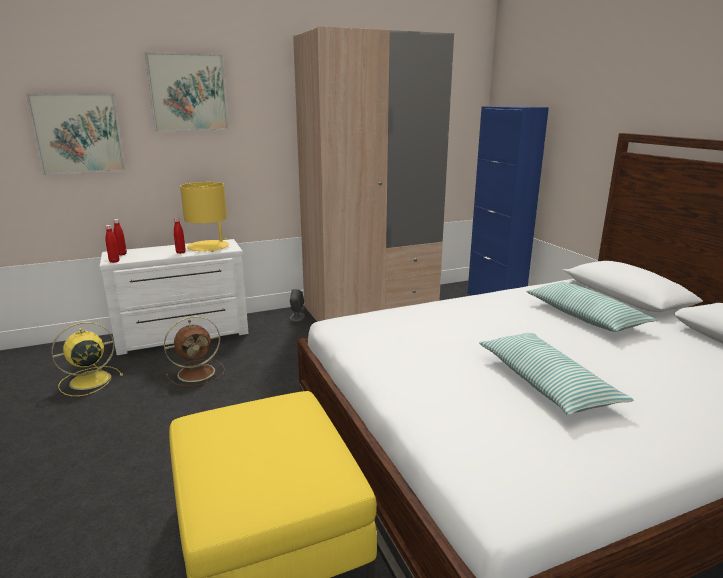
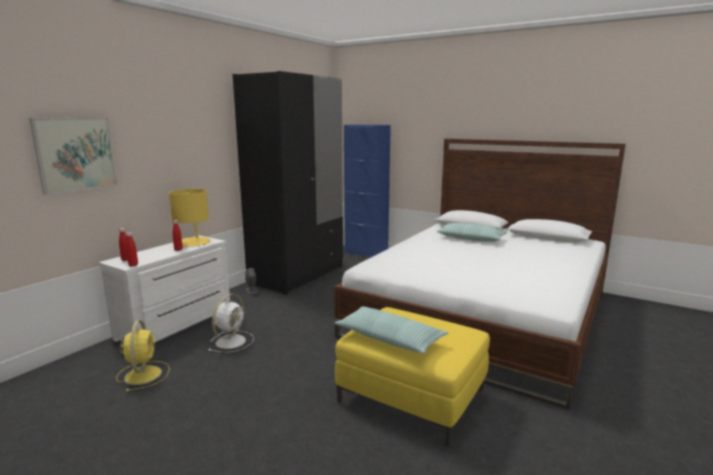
camera: 35 degrees left, 5 degrees down
(88, 381) = (143, 374): yellow fan -> yellow fan turned 150 degrees clockwise
(188, 92) = (162, 116): picture -> none
(198, 372) = (231, 341): brown fan -> white fan
(370, 310) = (297, 275): beige wardrobe -> black wardrobe
(546, 383) = (501, 267): pillow -> pillow (389, 338)

